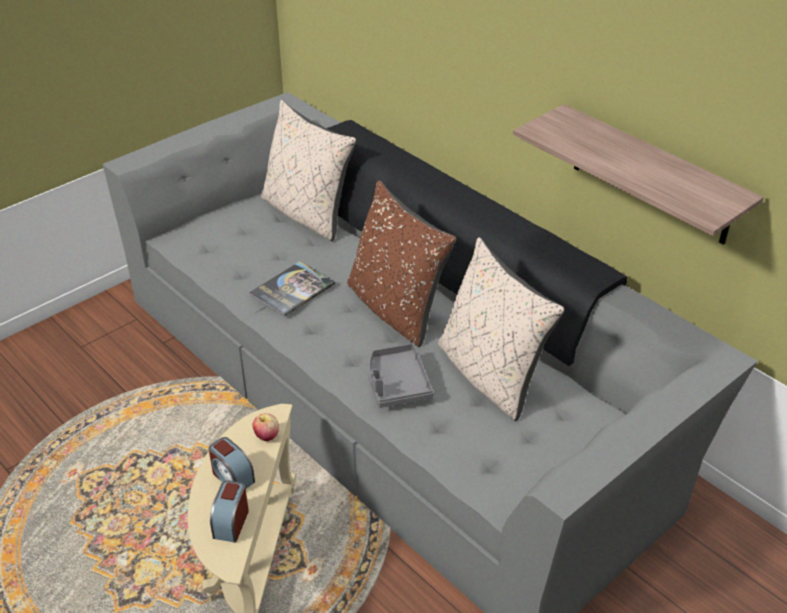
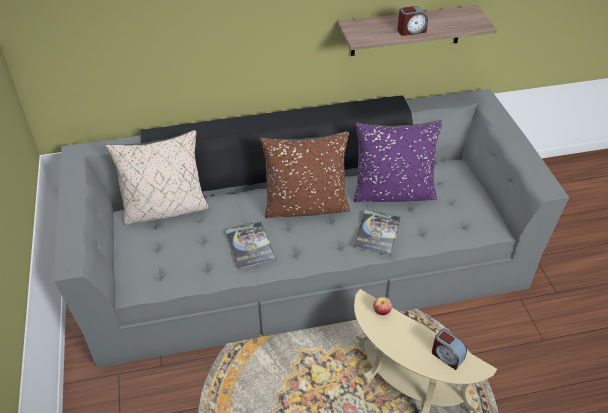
camera: 60 degrees left, 5 degrees up
(232, 477) = (408, 342): alarm clock -> alarm clock (411, 30)
(397, 384) = (377, 233): grey tray -> book
(490, 375) = (393, 193): beige pillow -> purple pillow

